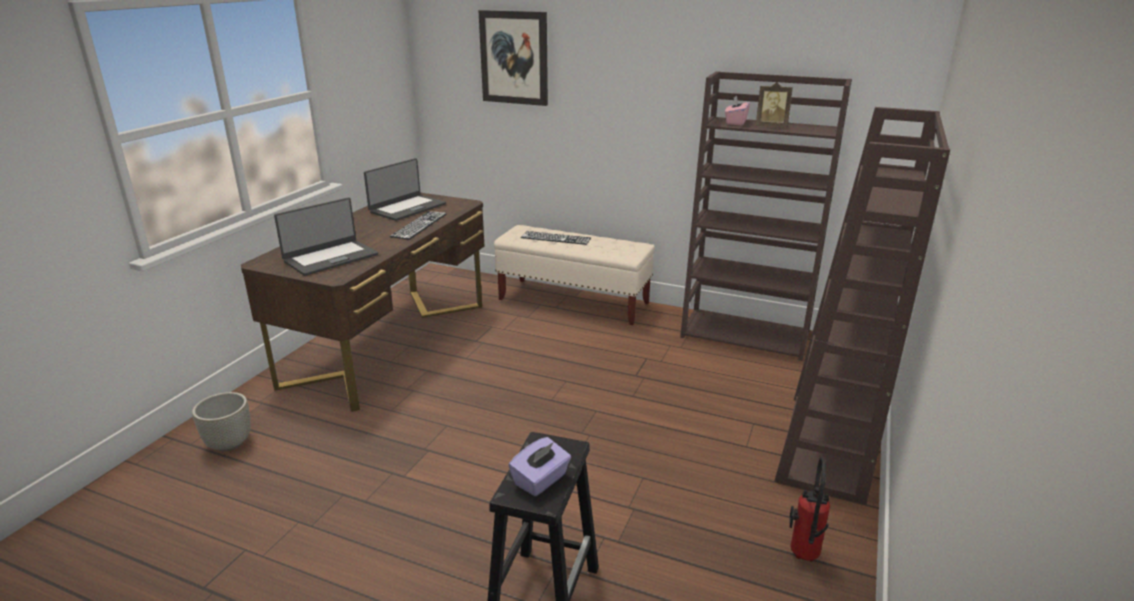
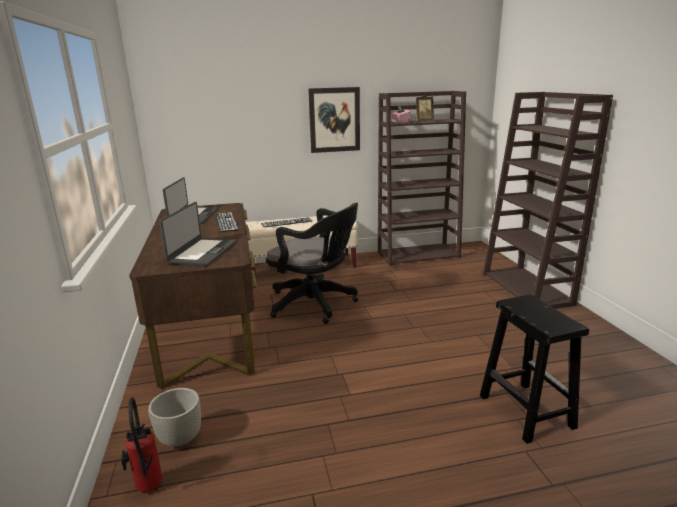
camera: 35 degrees left, 5 degrees down
(514, 58) = (232, 96): picture -> picture (334, 120)
(518, 357) = (316, 304): none -> black office chair
(541, 480) = (549, 317): purple tissue box -> none
(802, 557) = (589, 336): fire extinguisher -> fire extinguisher (148, 490)

